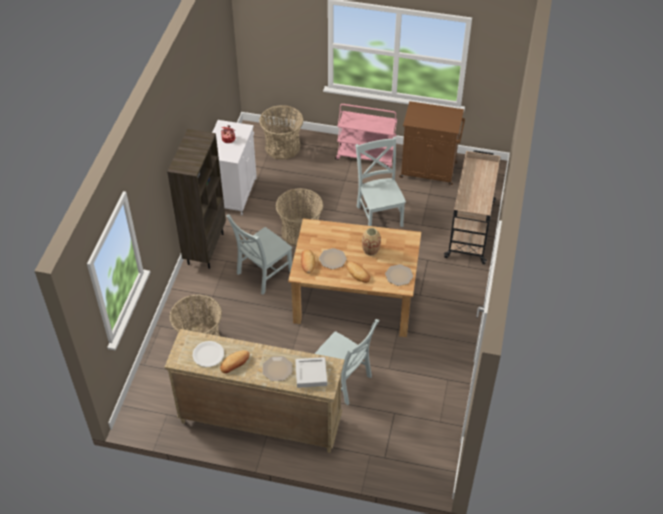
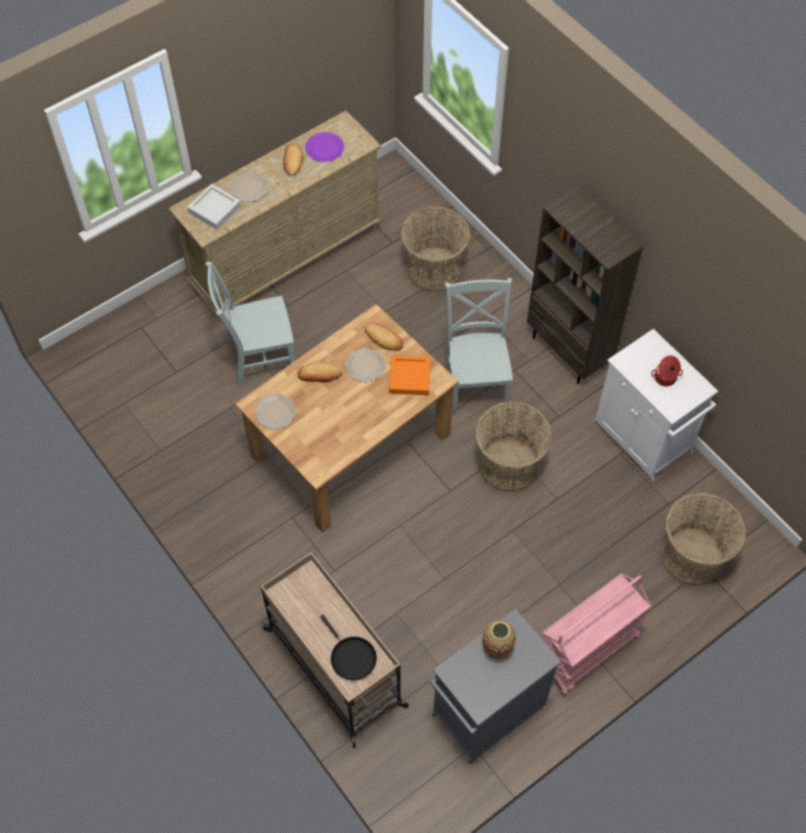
camera: 130 degrees right, 10 degrees up
(208, 354) = (324, 148): white plate -> purple plate
(321, 237) = (410, 378): none -> orange tray
(370, 250) = (340, 413): vase -> vase (497, 648)
(379, 214) = (460, 577): grey chair -> none
(429, 170) = (487, 712): brown cabinet -> grey cabinet
(479, 173) = (351, 657): none -> black frying pan

